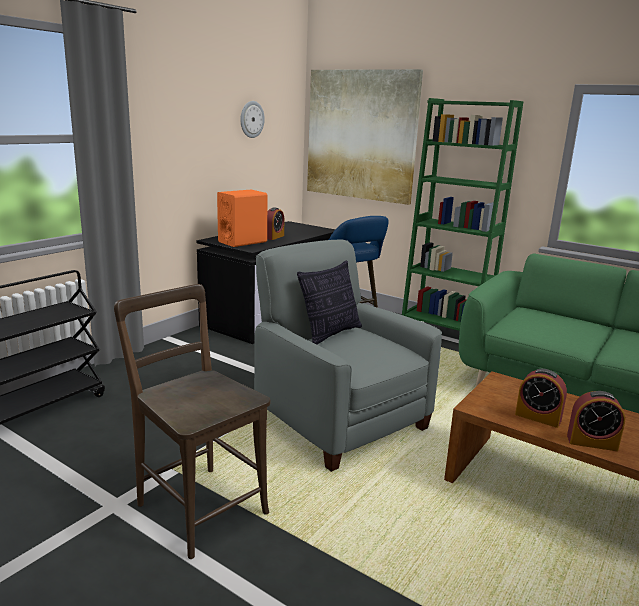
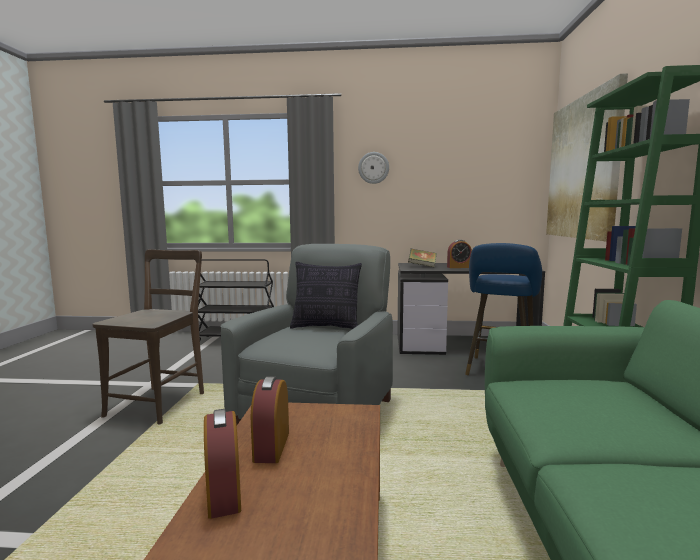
camera: 60 degrees right, 10 degrees down
(242, 242) = (422, 266): orange speaker -> book
(251, 119) = (470, 165): wall clock -> wall clock (373, 168)

